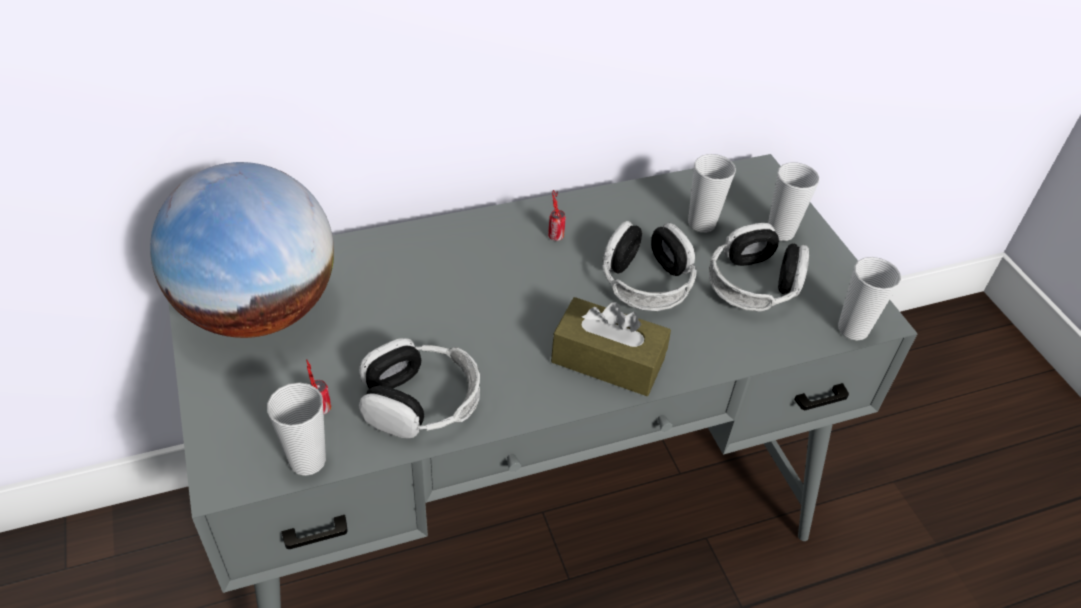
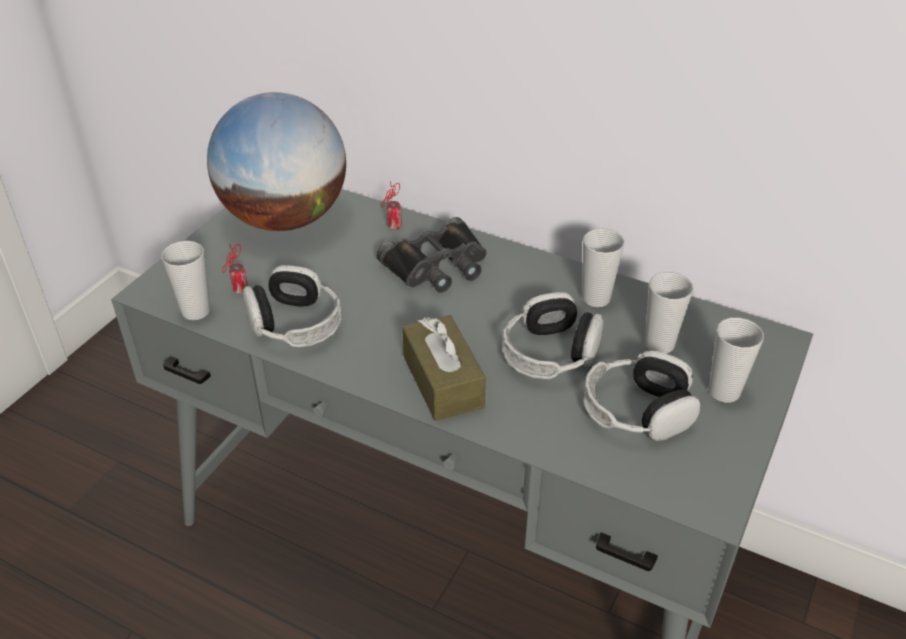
camera: 50 degrees right, 5 degrees down
(465, 265) = (438, 266): none -> black binoculars
(556, 238) = (526, 286): can -> can (393, 227)
(853, 329) = (675, 499): cup -> cup (596, 298)

